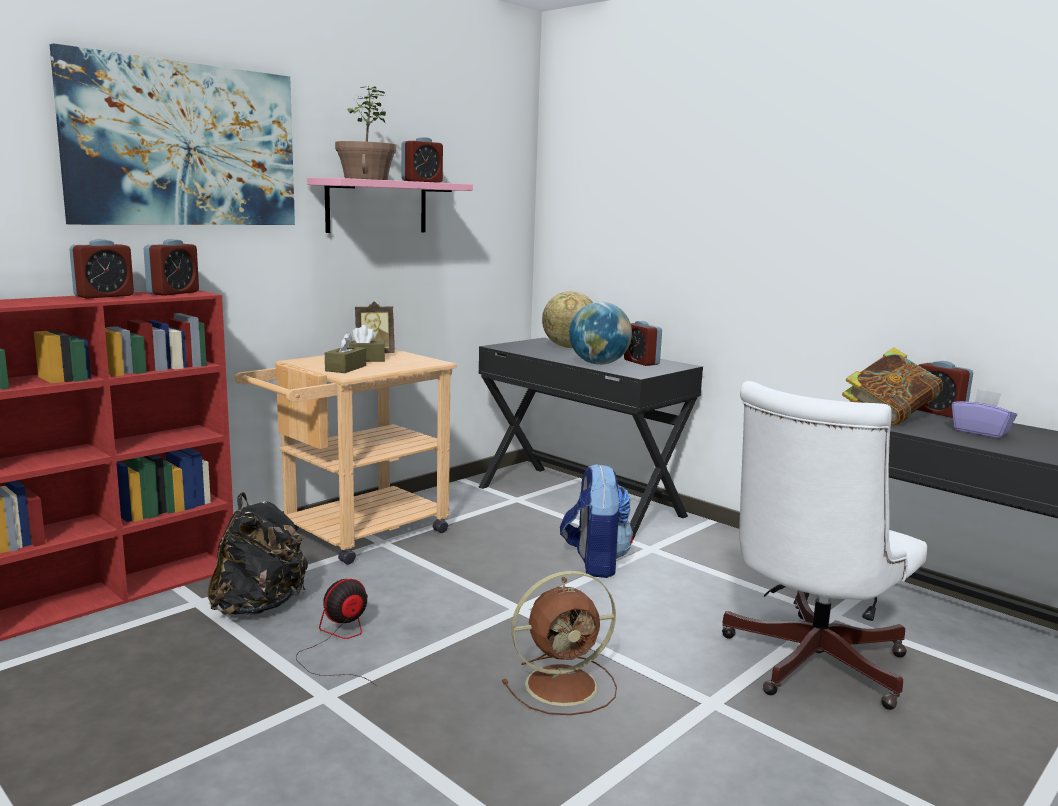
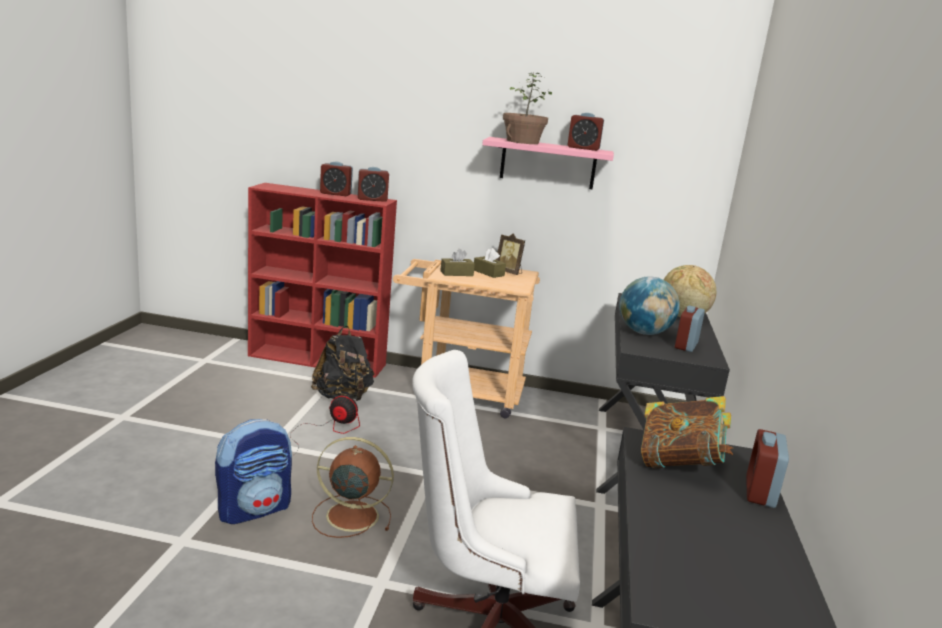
camera: 55 degrees right, 5 degrees up
(184, 145) = (404, 109): picture -> none
(564, 685) = (350, 515): brown fan -> brown fan turned 150 degrees clockwise
(594, 563) = (538, 486): backpack -> backpack (254, 509)
(980, 432) = (707, 517): purple tissue box -> none

